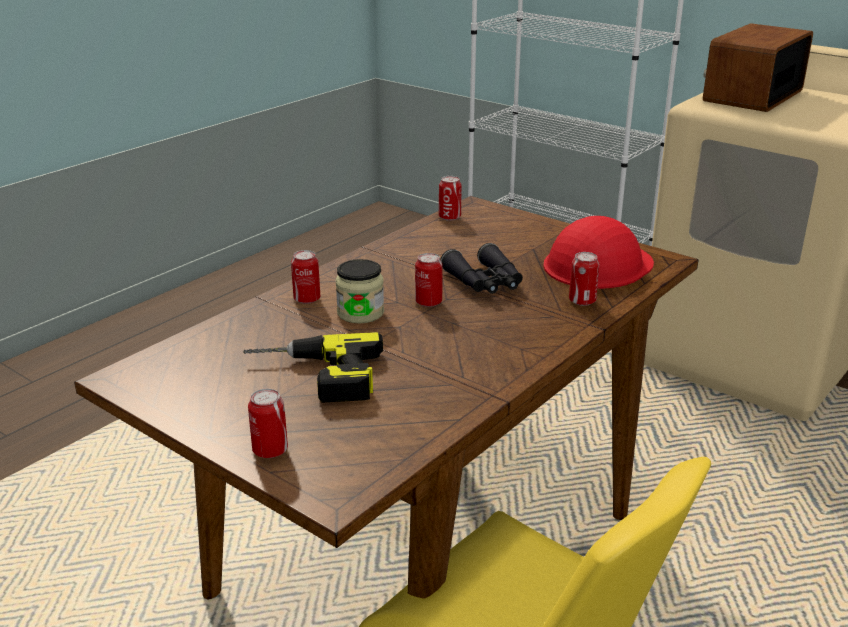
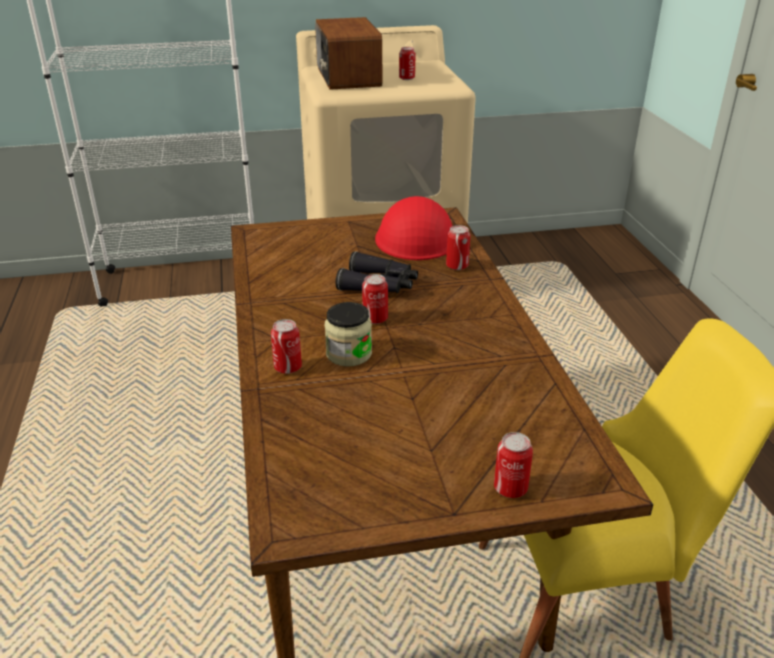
camera: 50 degrees left, 5 degrees up
(314, 377) = (422, 419): power drill -> none
(449, 217) = (253, 249): can -> can (407, 78)

